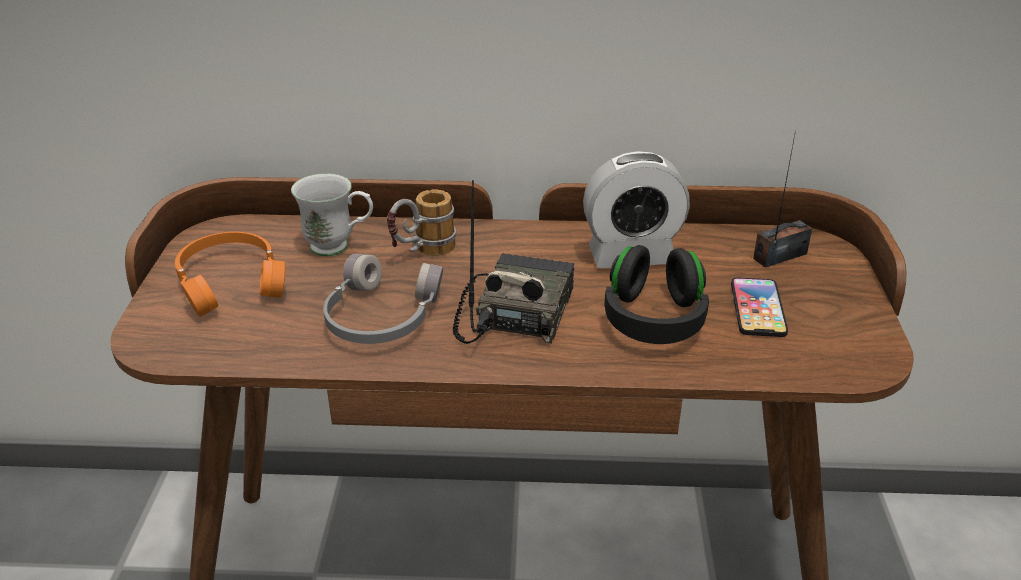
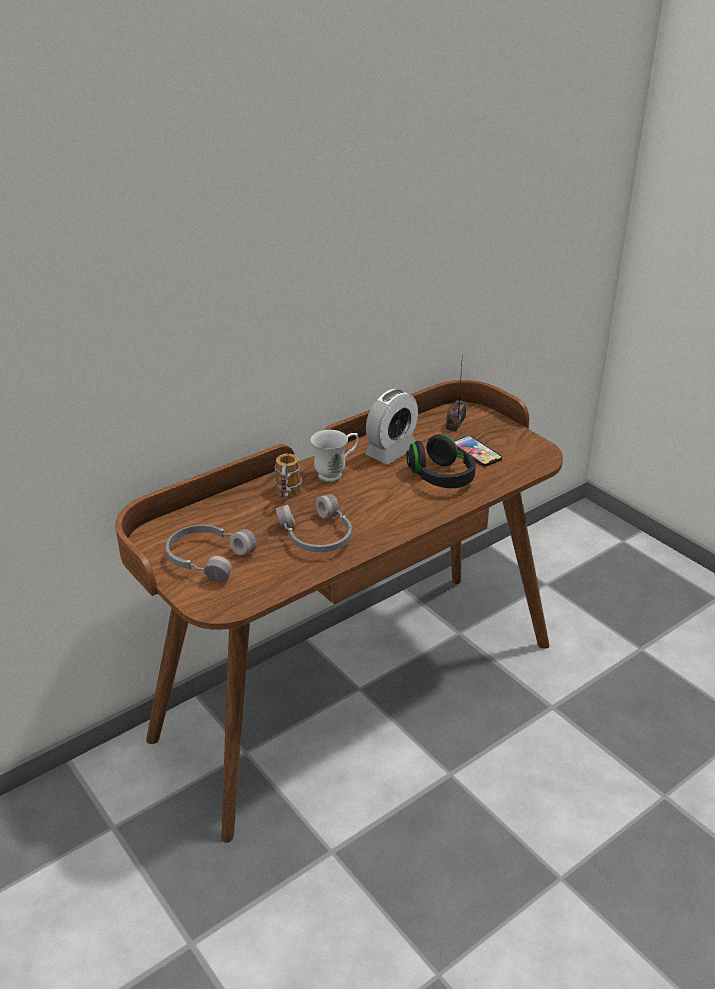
camera: 40 degrees left, 0 degrees up
(232, 282) = (208, 558): orange headphones -> grey headphones
(339, 248) = (237, 514): white mug -> white mug (336, 474)
(515, 313) = (376, 503): radio -> none

